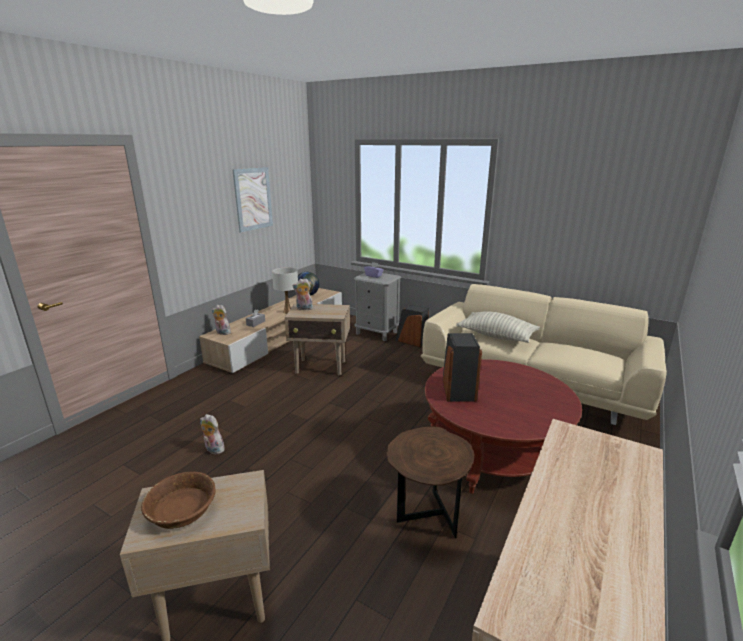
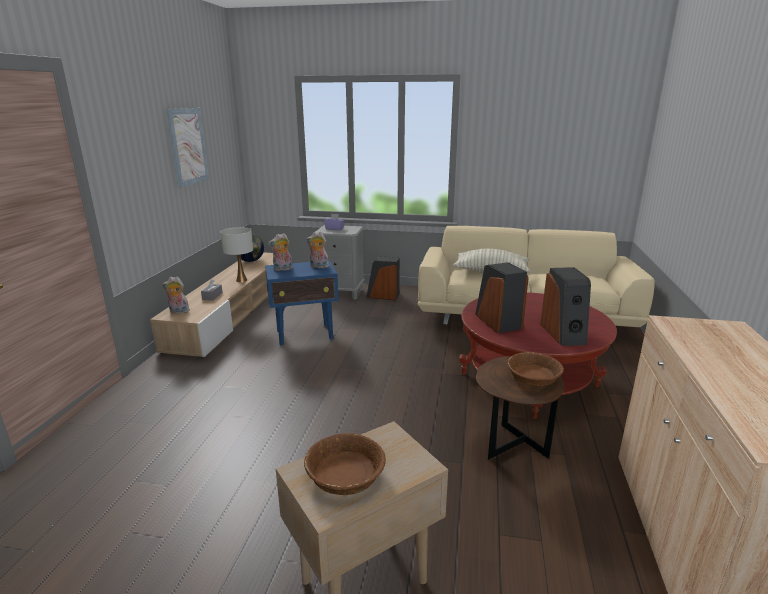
camera: 20 degrees left, 0 degrees up
(213, 450) = (241, 439): plush toy -> plush toy (318, 266)
(321, 367) = (305, 335): beige side table -> blue side table
(443, 455) = (533, 377): none -> brown bowl
(514, 414) = (563, 333): none -> speaker

